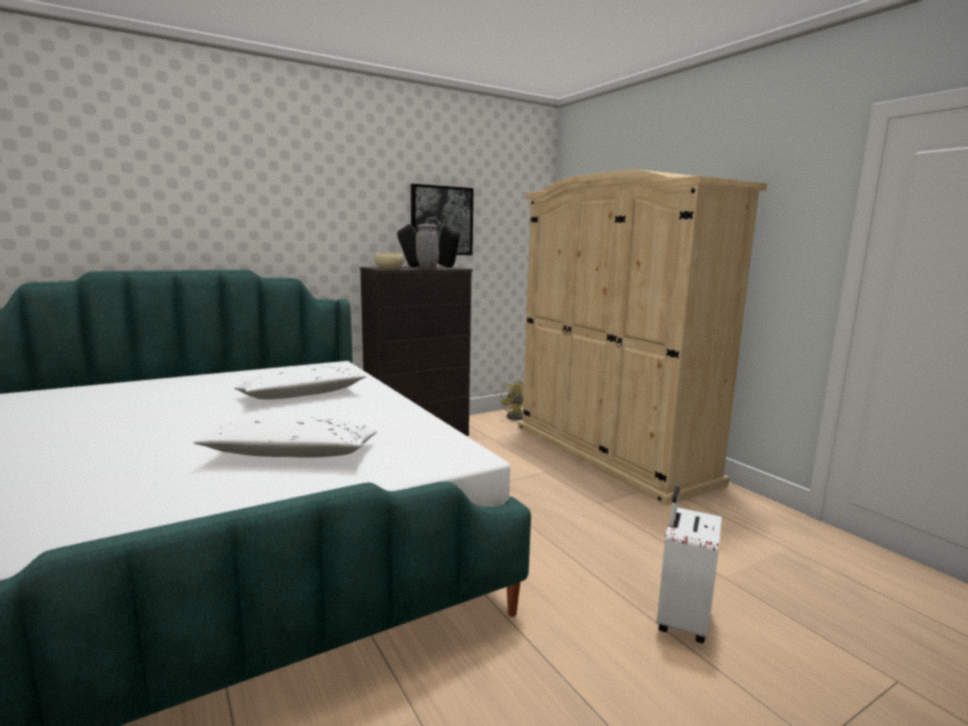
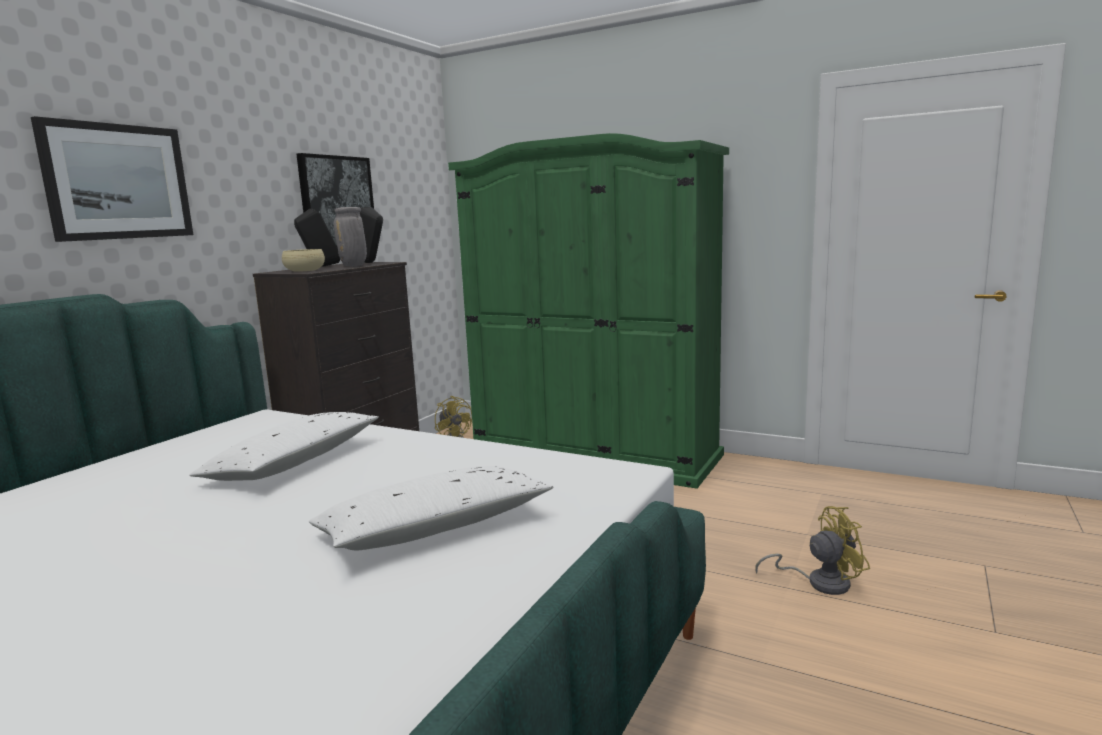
camera: 30 degrees left, 0 degrees up
(275, 200) = (118, 182): none -> picture
(610, 453) = (593, 453): beige wardrobe -> green wardrobe
(681, 621) = (819, 582): white suitcase -> yellow fan

